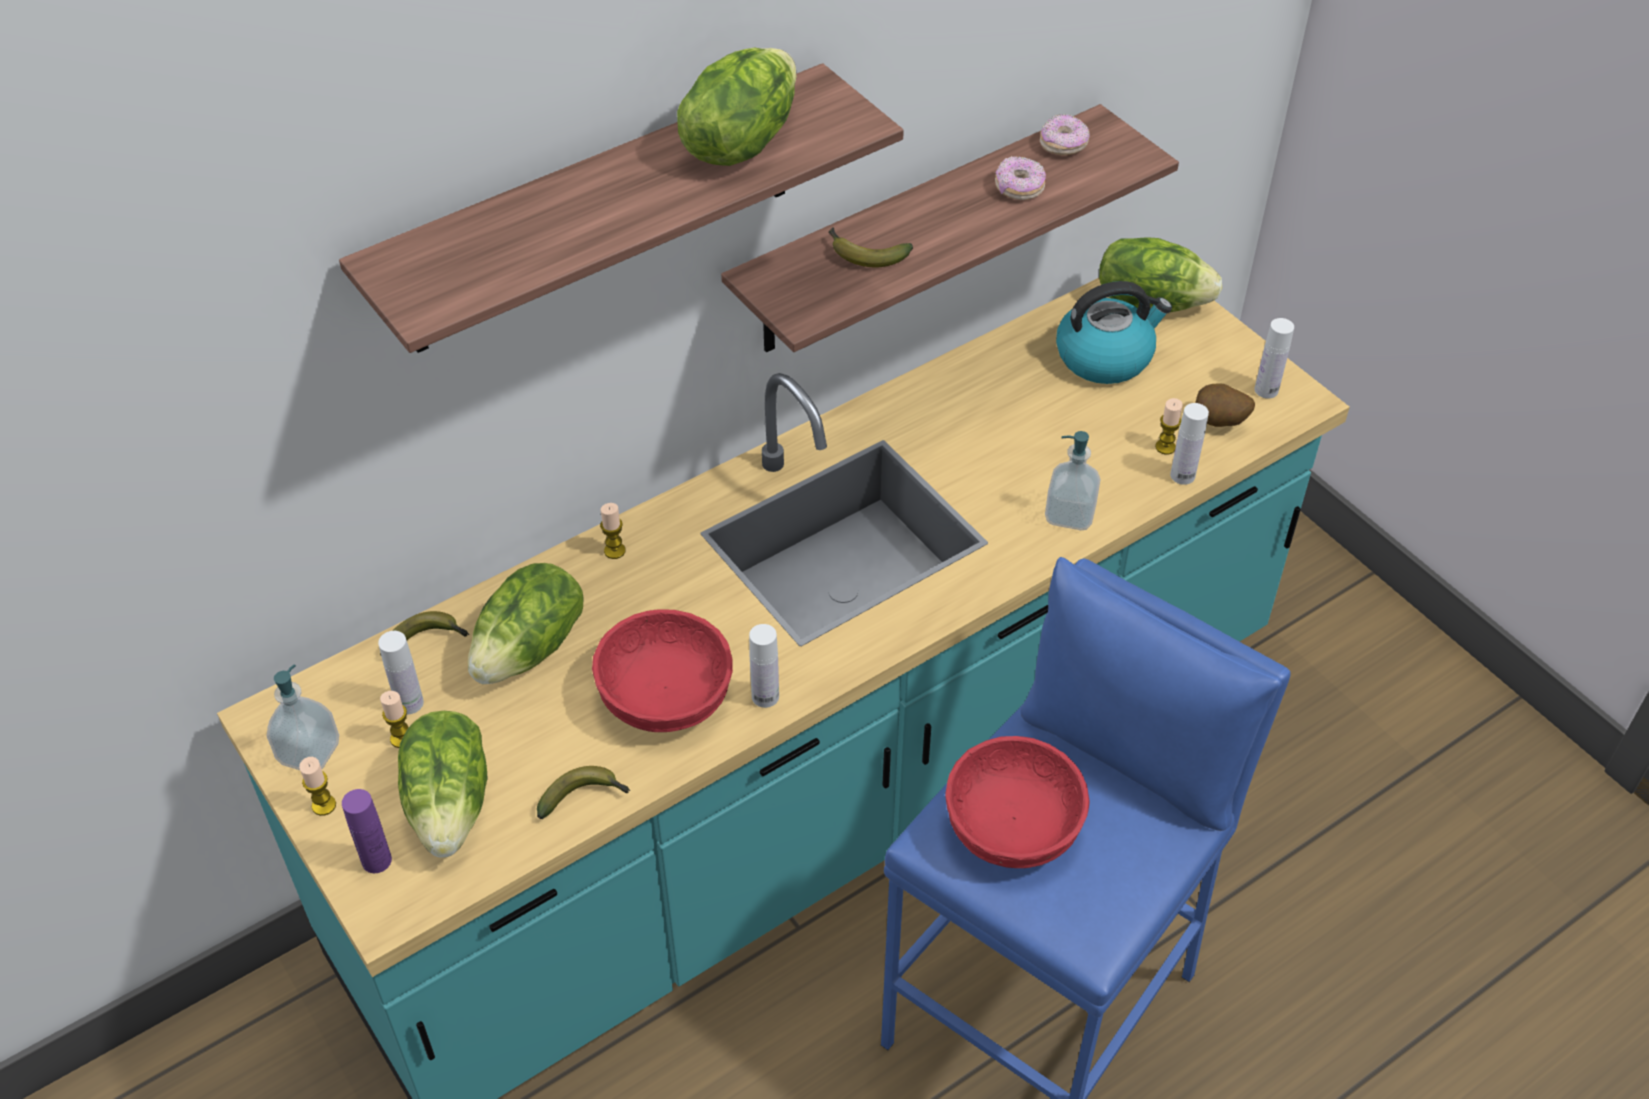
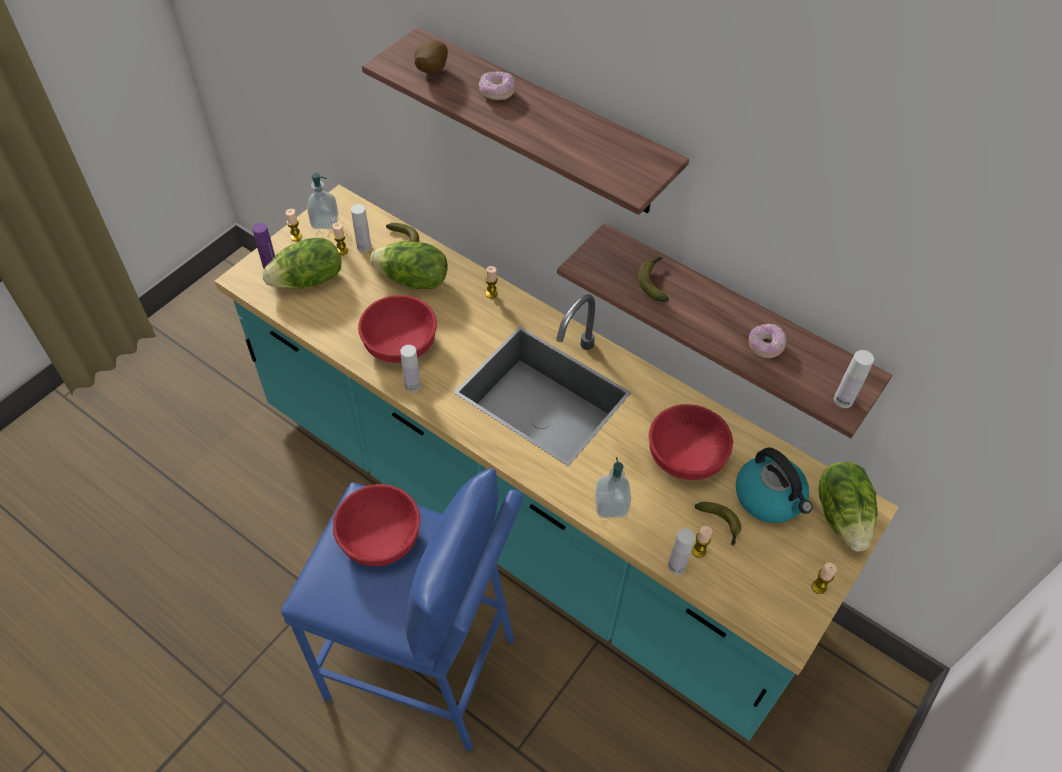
camera: 70 degrees right, 5 degrees up
(584, 797) = (325, 329): banana -> banana (720, 525)
(740, 141) = (586, 141): lettuce -> none
(1011, 413) = (687, 454): none -> red bowl
(1063, 145) = (828, 362): donut -> donut (497, 93)
(1219, 423) = (738, 581): potato -> potato (430, 72)
(1244, 355) = (818, 587): none -> candle
(1266, 390) = (789, 607): white bottle -> white bottle (843, 400)

